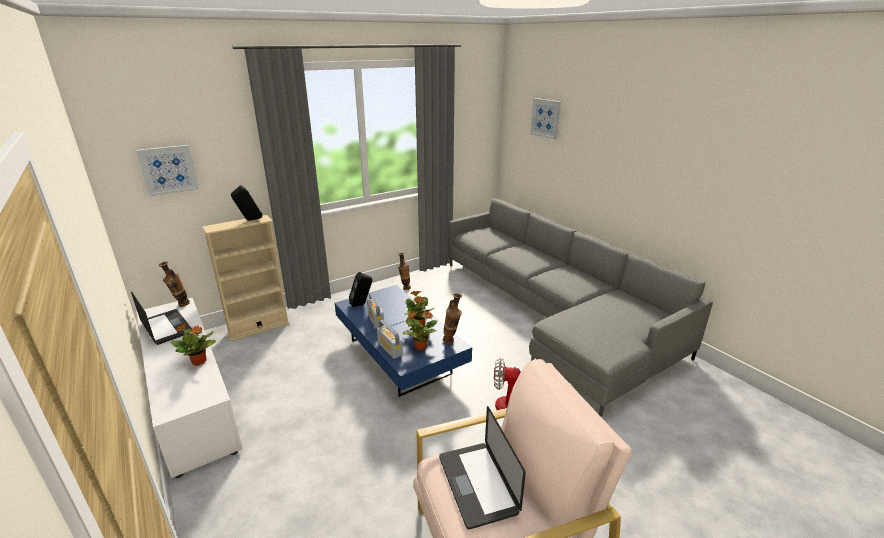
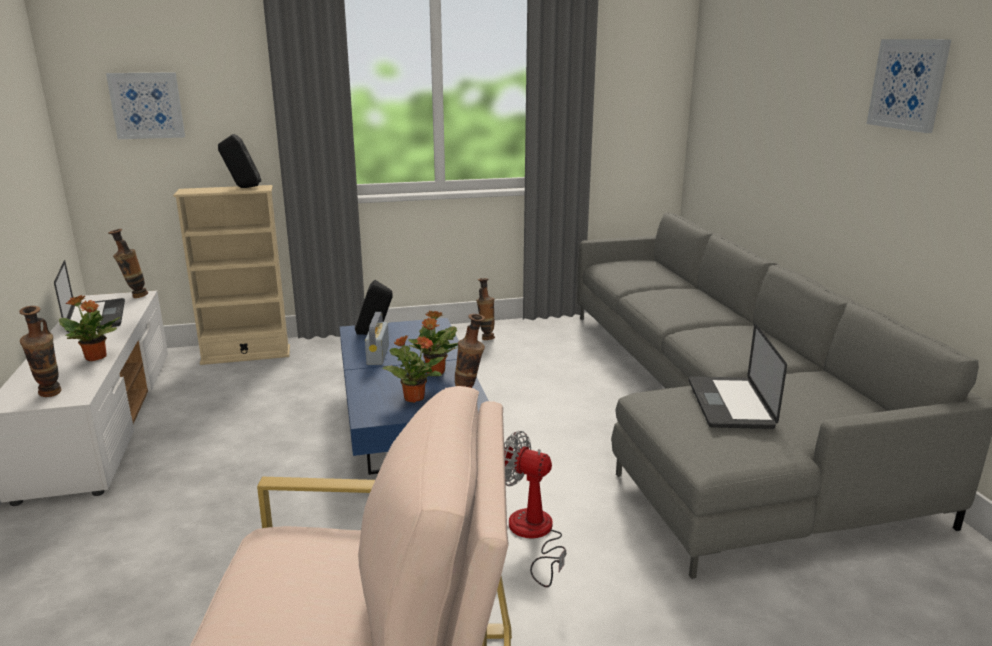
camera: 20 degrees right, 5 degrees down
(195, 399) = (50, 396): none -> vase
(390, 349) = (366, 393): radio -> none
(477, 484) = (298, 576): laptop -> laptop (730, 404)
(546, 118) = (751, 66): picture -> picture (908, 84)

